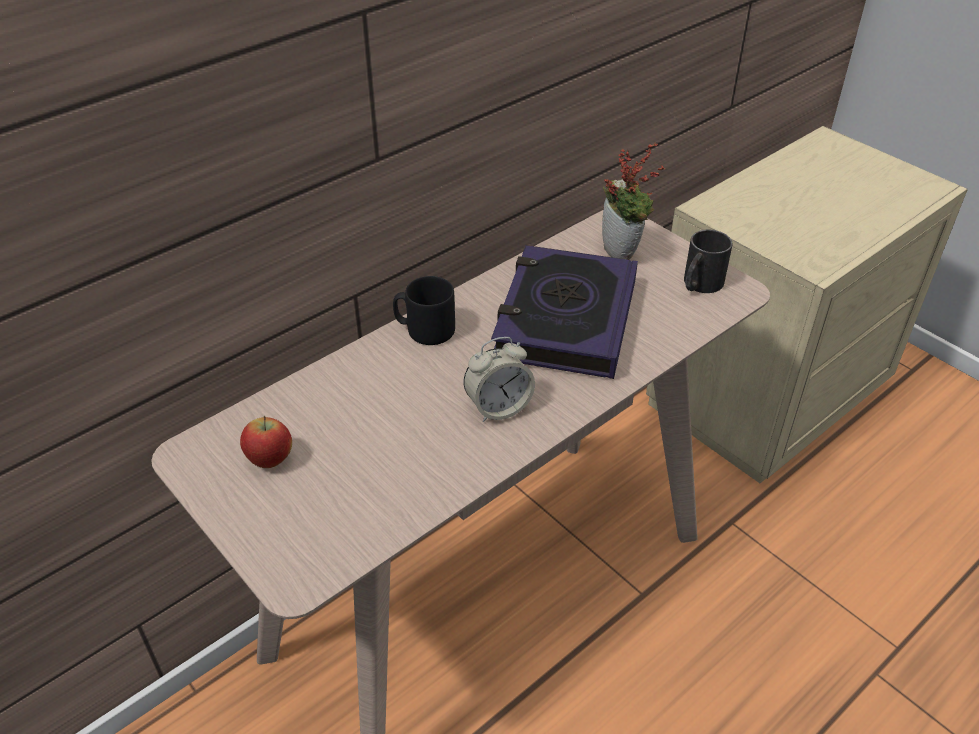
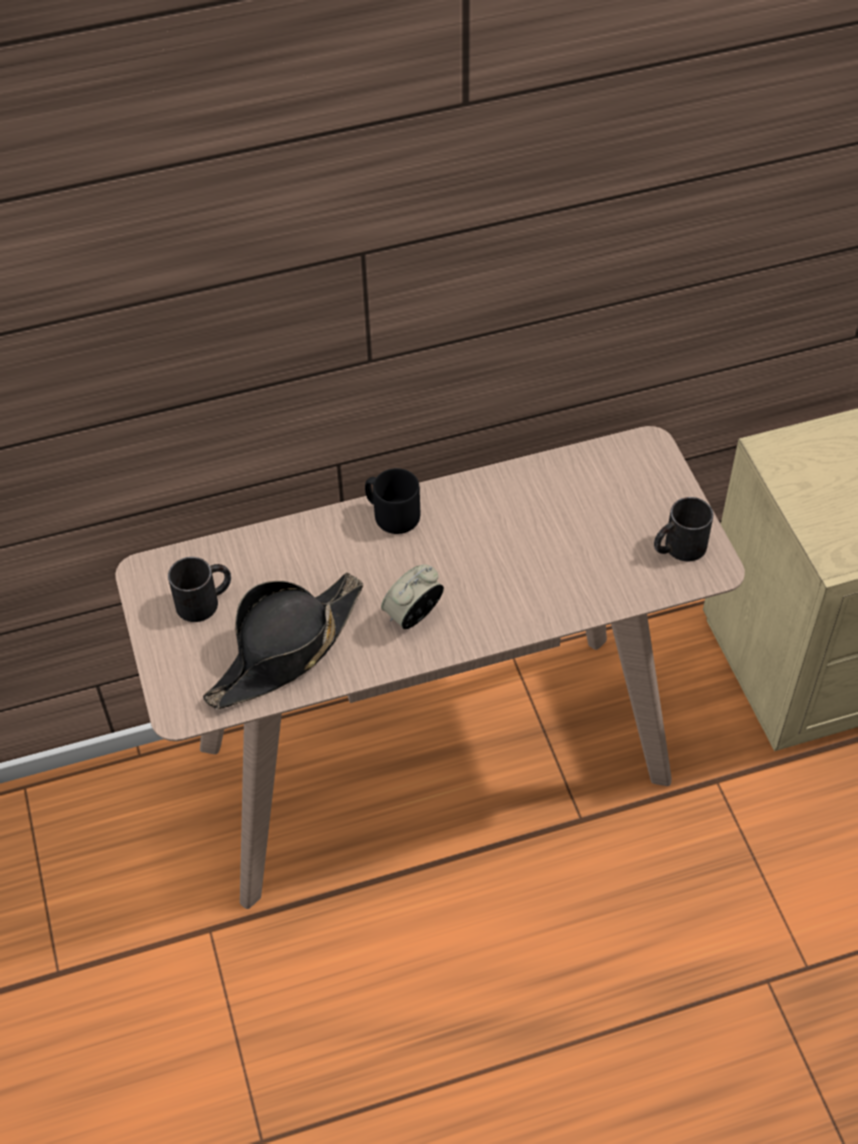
camera: 25 degrees right, 10 degrees up
(270, 460) = (205, 601): apple -> black mug
(384, 479) = (286, 649): none -> black hat
(498, 407) = (413, 615): alarm clock -> alarm clock turned 135 degrees clockwise
(565, 320) = (524, 545): book -> none
(623, 253) = (627, 487): potted plant -> none

